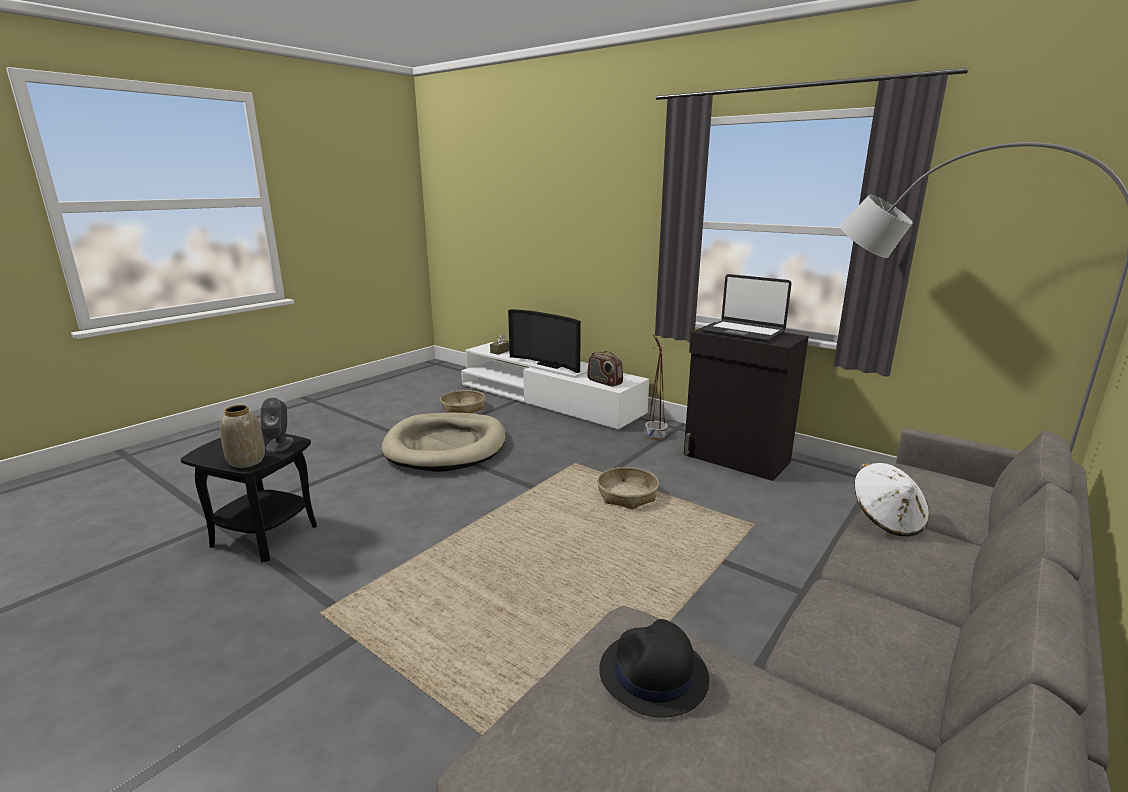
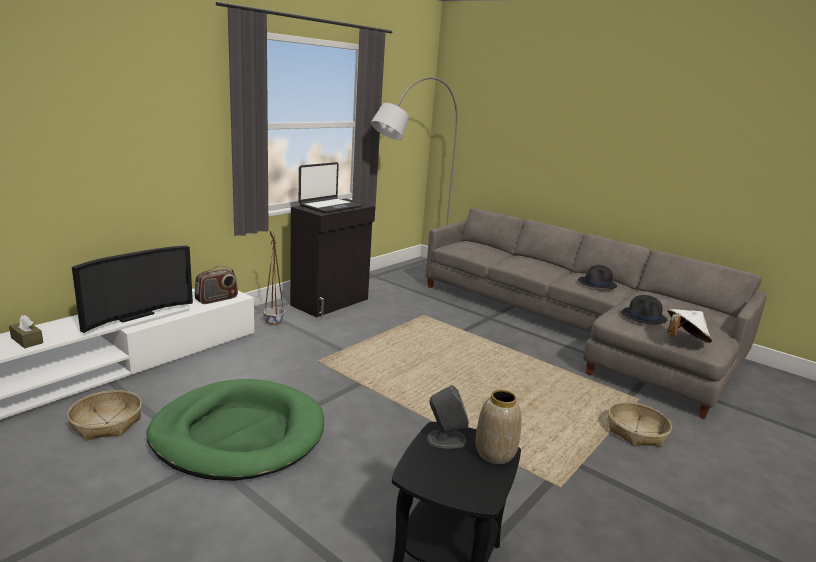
camera: 90 degrees left, 0 degrees up
(446, 446) = (239, 434): beige dog bed -> green dog bed
(627, 495) = (381, 346): basket -> basket (636, 431)
(860, 638) = (597, 283): none -> black hat
(886, 520) = (507, 261): white hat -> white hat (684, 340)

